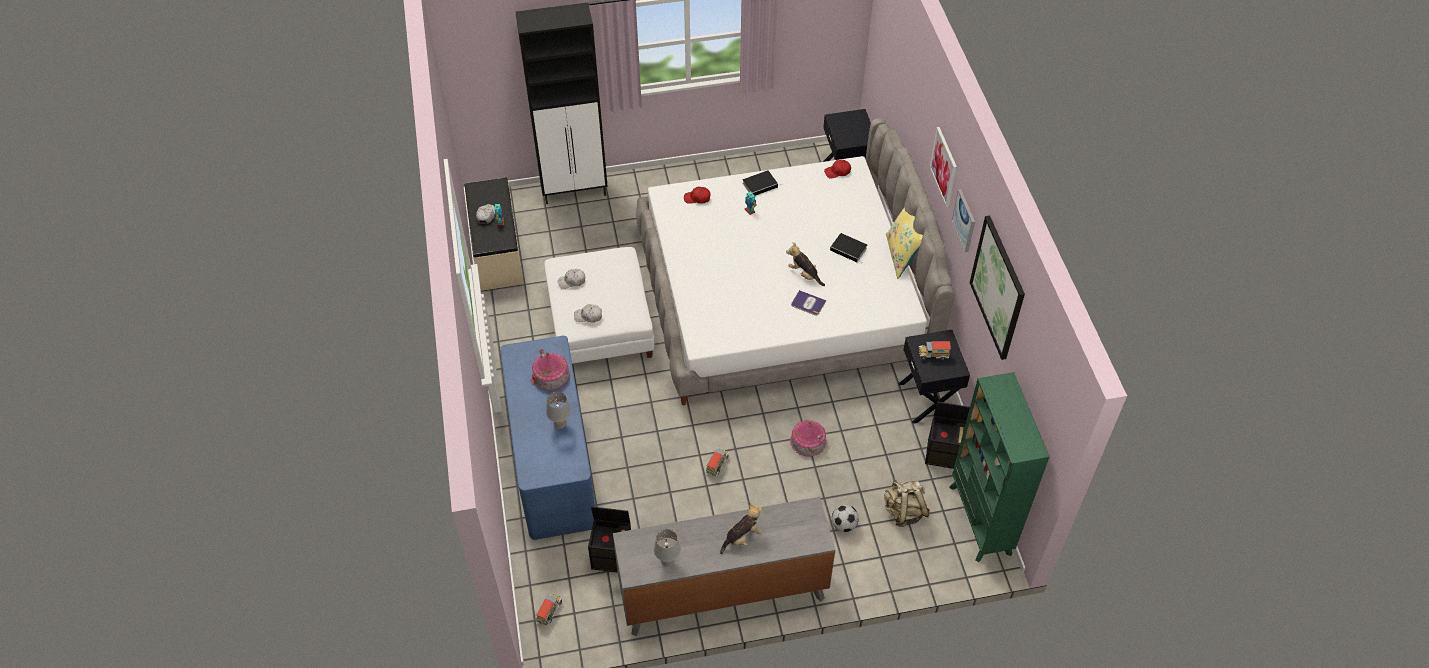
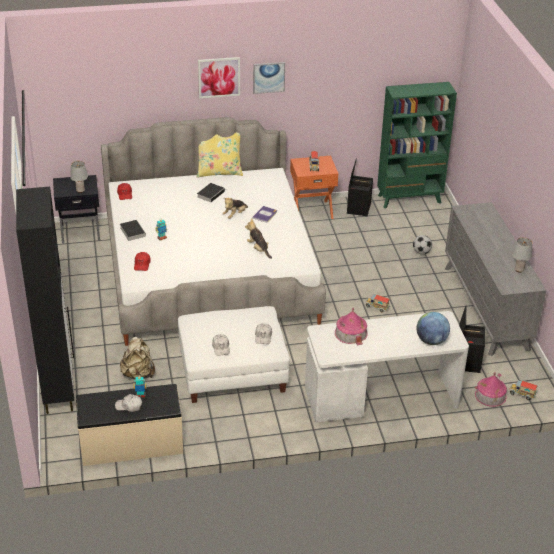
camera: 90 degrees left, 15 degrees down
(533, 452) = (431, 341): none -> globe
(552, 461) = (381, 397): blue desk -> white desk
(560, 424) = (402, 327): grey table lamp -> grey table lamp (80, 190)
(742, 537) = (491, 237): plush toy -> plush toy (258, 249)
(808, 441) = (351, 264): toy house -> toy house (490, 395)
(904, 511) = (407, 227): beige backpack -> beige backpack (138, 374)
(929, 399) = (312, 210): black nightstand -> orange nightstand
(998, 287) = (336, 66): picture -> none

